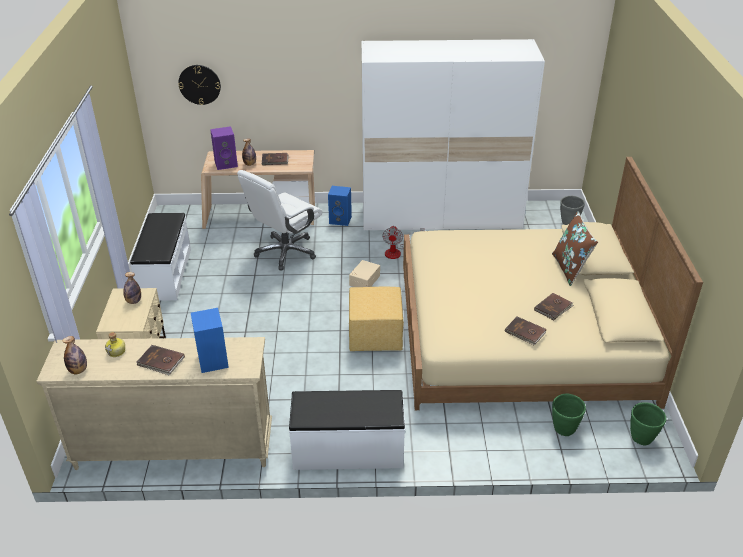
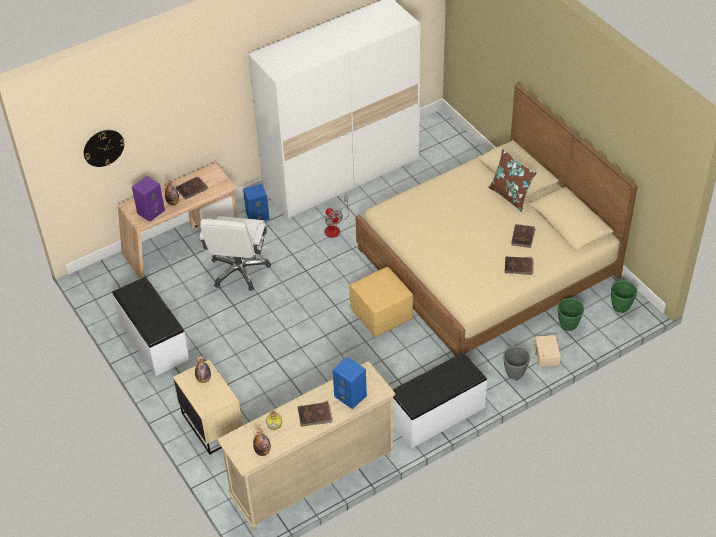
camera: 30 degrees left, 10 degrees up
(364, 280) = (329, 268): beige storage box -> beige storage box (546, 355)
(569, 223) = (450, 137): grey planter -> grey planter (514, 374)

